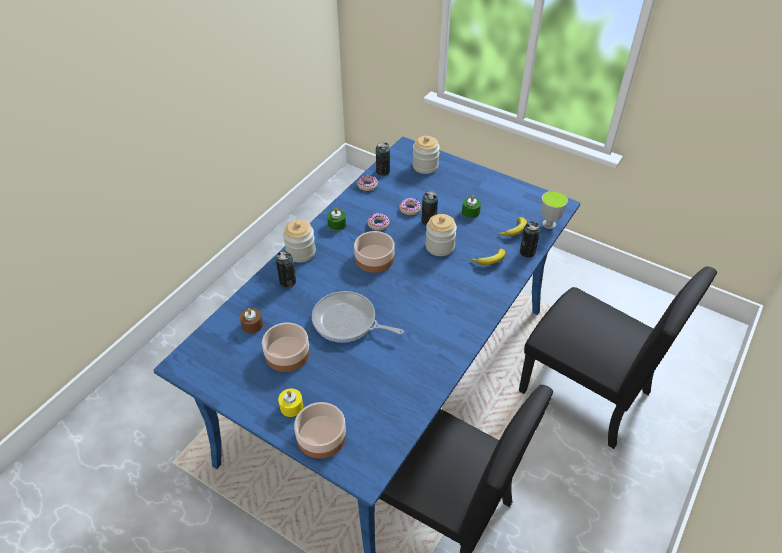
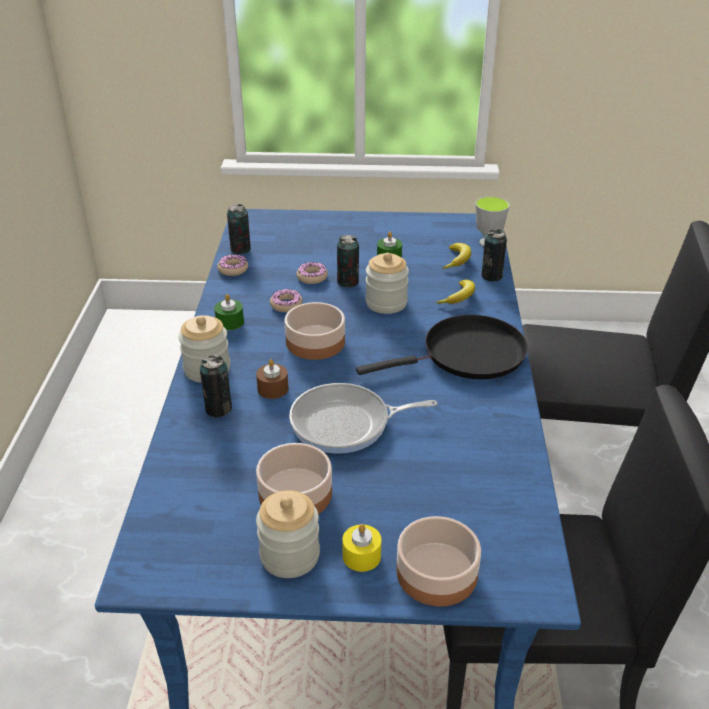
camera: 30 degrees left, 10 degrees down
(252, 325) = (211, 480): brown candle -> brown candle (273, 389)
(425, 166) = (290, 229): jar -> jar (289, 555)
(458, 306) = (467, 355): none -> black frying pan

